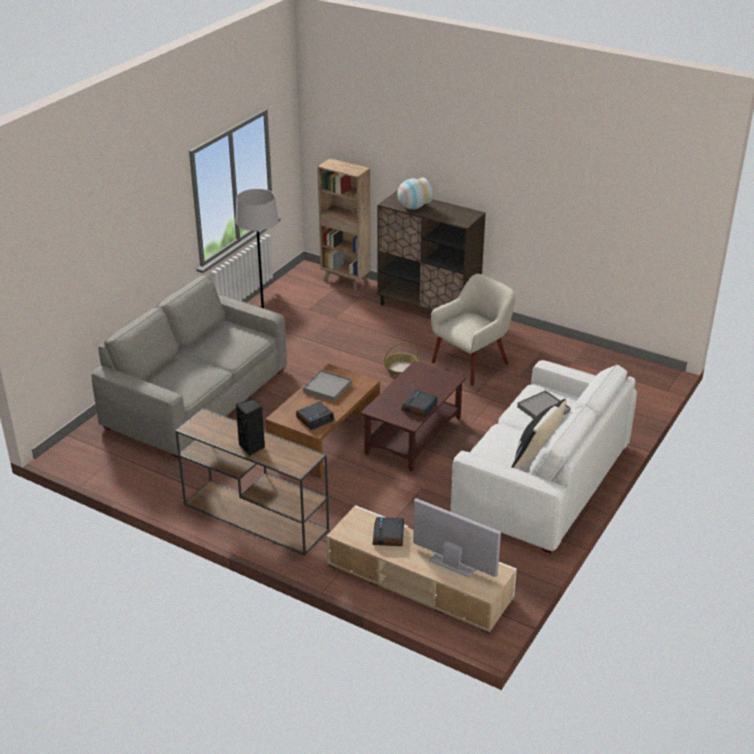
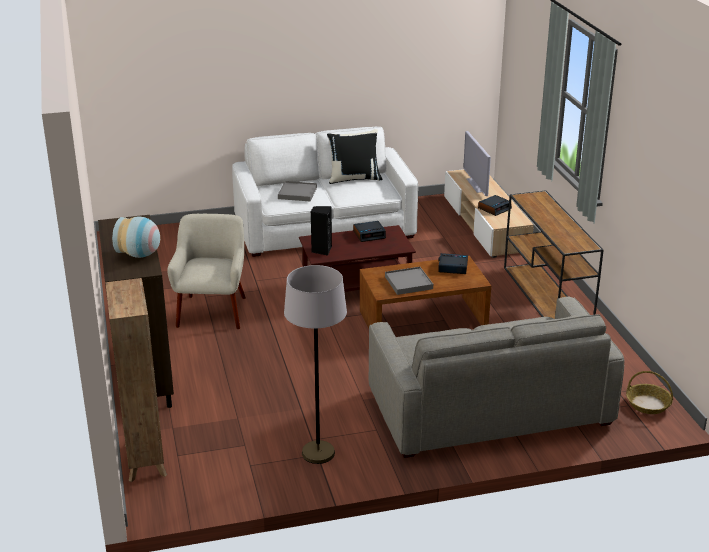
camera: 135 degrees left, 5 degrees down
(252, 447) = (556, 217): black speaker -> black speaker (321, 250)
(401, 368) = (273, 337): basket -> basket (648, 404)
(471, 363) = (213, 311): beige armchair -> beige armchair turned 90 degrees clockwise

